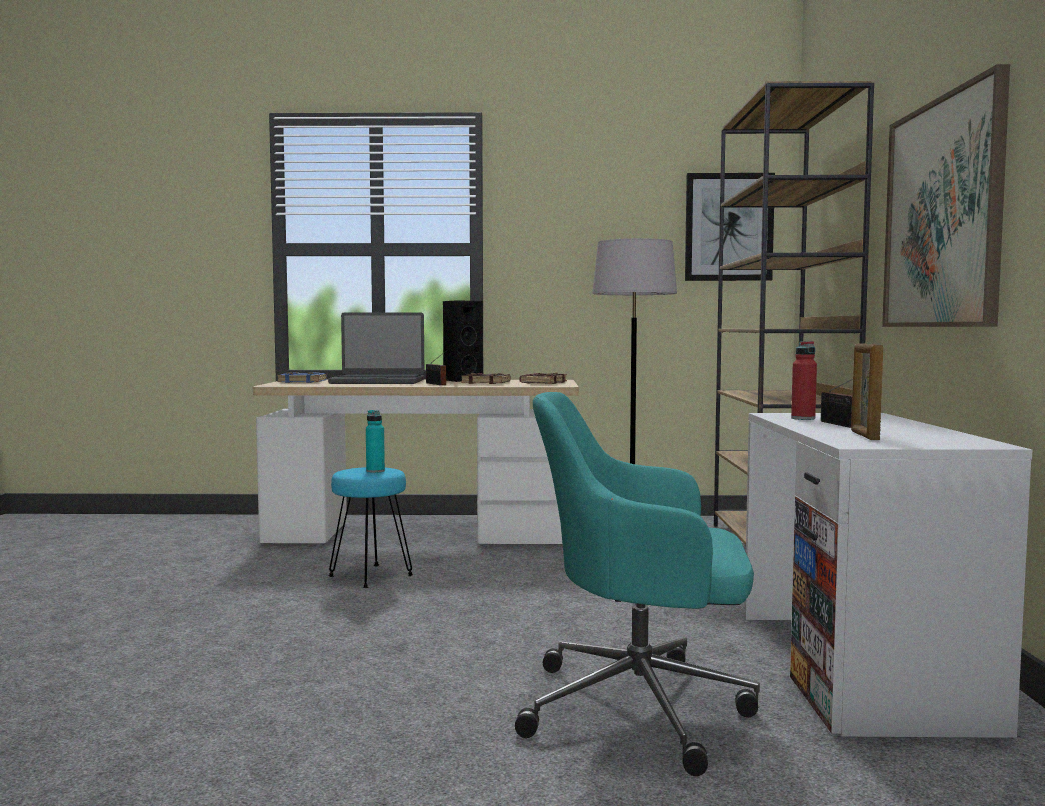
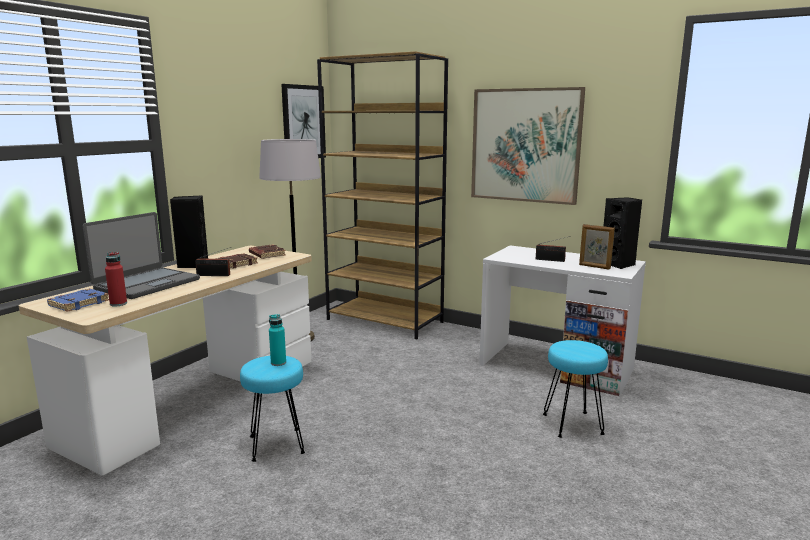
camera: 60 degrees left, 10 degrees up
(642, 708) = (571, 424): turquoise office chair -> turquoise stool
(803, 418) = (522, 259): red bottle -> red bottle (118, 304)
(934, 441) = (619, 264): none -> black speaker

